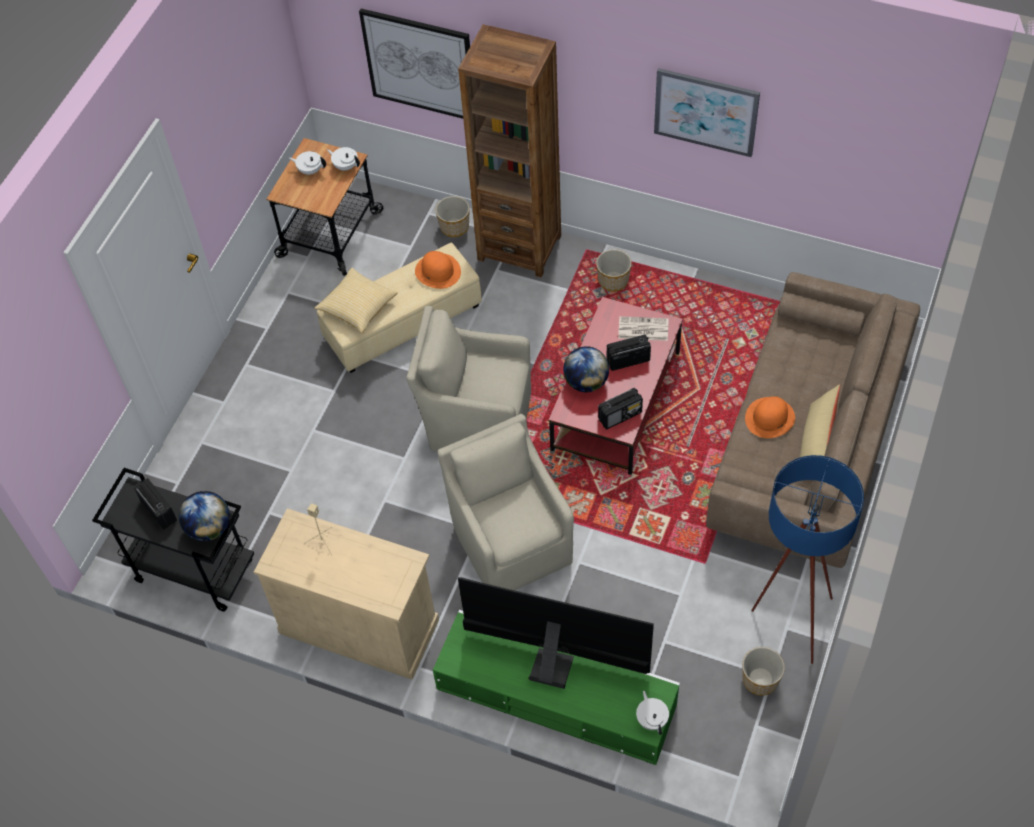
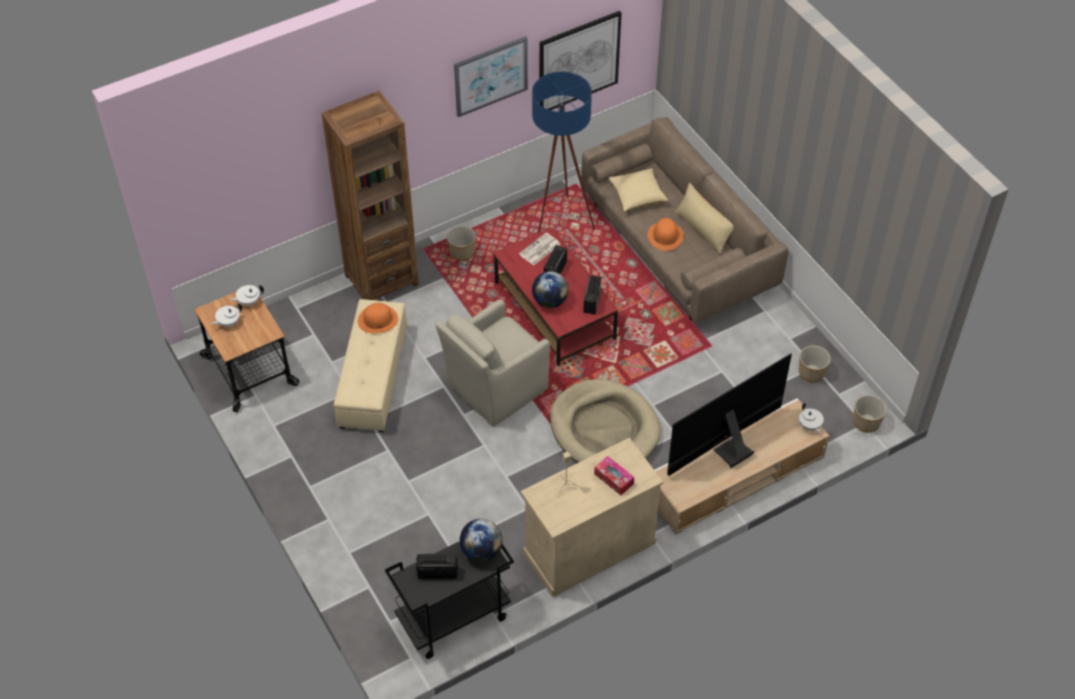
camera: 55 degrees left, 5 degrees down
(358, 307) = (359, 379): pillow -> pillow (637, 196)
(365, 575) = (613, 479): none -> tissue box
(420, 64) = (269, 182): picture -> picture (578, 62)
(454, 227) = (325, 302): planter -> planter (866, 423)
(511, 541) = (604, 429): beige armchair -> beige dog bed
(556, 696) = (735, 476): green tv stand -> beige tv stand
(652, 719) = (809, 426): white teapot -> white teapot turned 135 degrees counterclockwise
(788, 620) = (785, 334): blue floor lamp -> blue floor lamp (560, 222)

